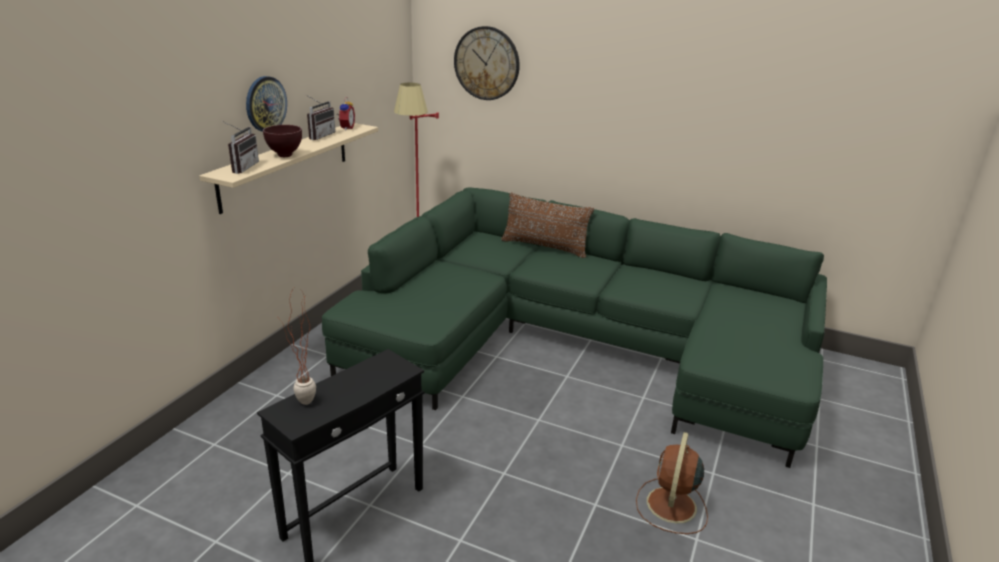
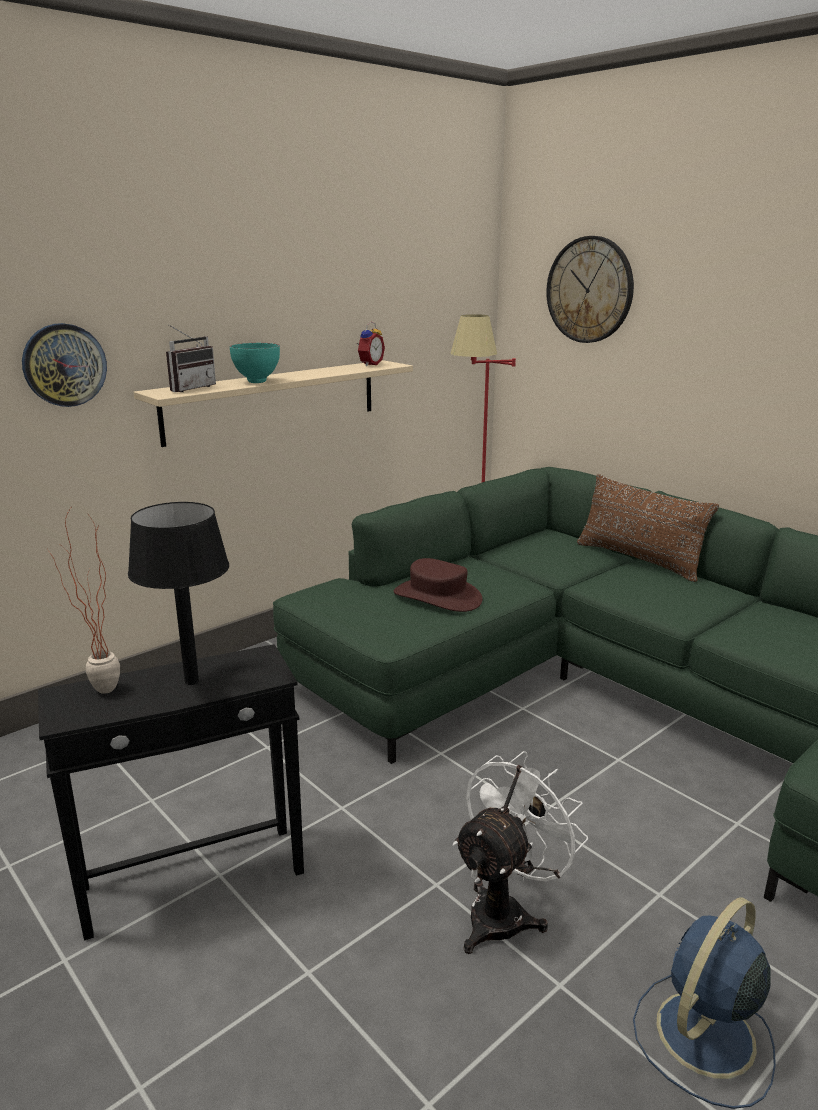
camera: 25 degrees right, 5 degrees down
(265, 104) = (245, 315): wall clock -> wall clock (64, 365)
(284, 155) = (256, 382): brown bowl -> turquoise bowl
(319, 136) = (326, 368): radio -> none
(358, 384) = (192, 681): none -> black table lamp
(438, 293) = (438, 596): none -> brown hat
(549, 476) = (506, 912): none -> white fan
(671, 506) = (703, 1036): brown fan -> blue fan

